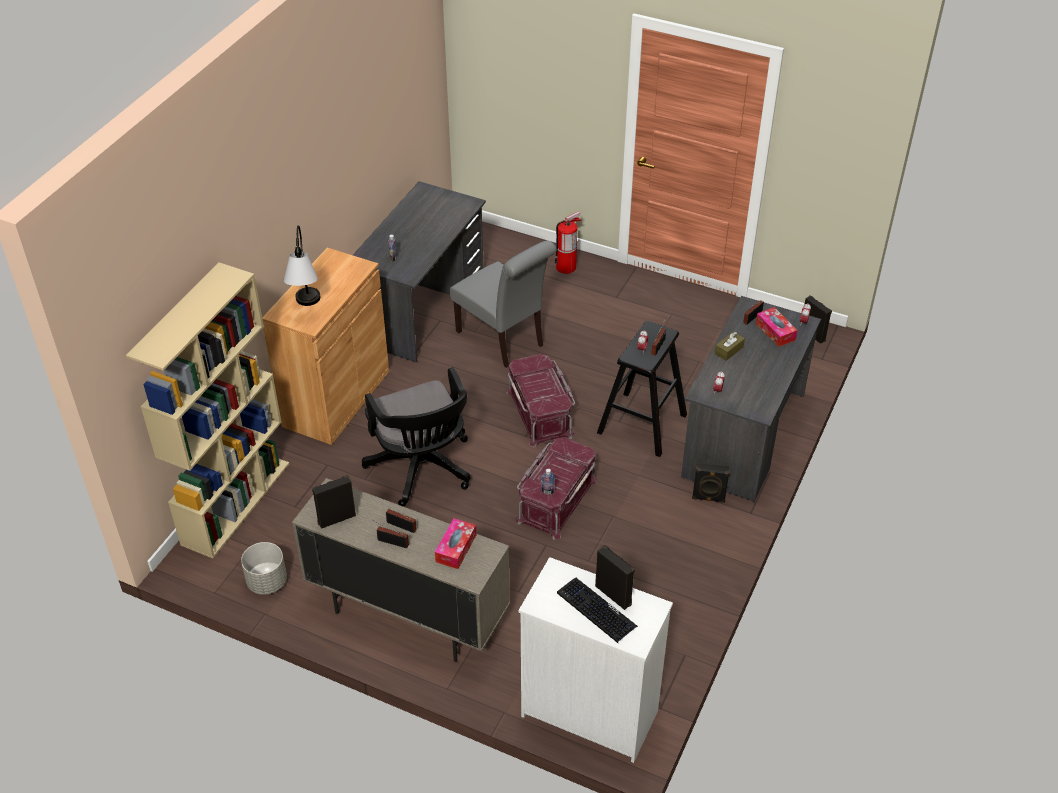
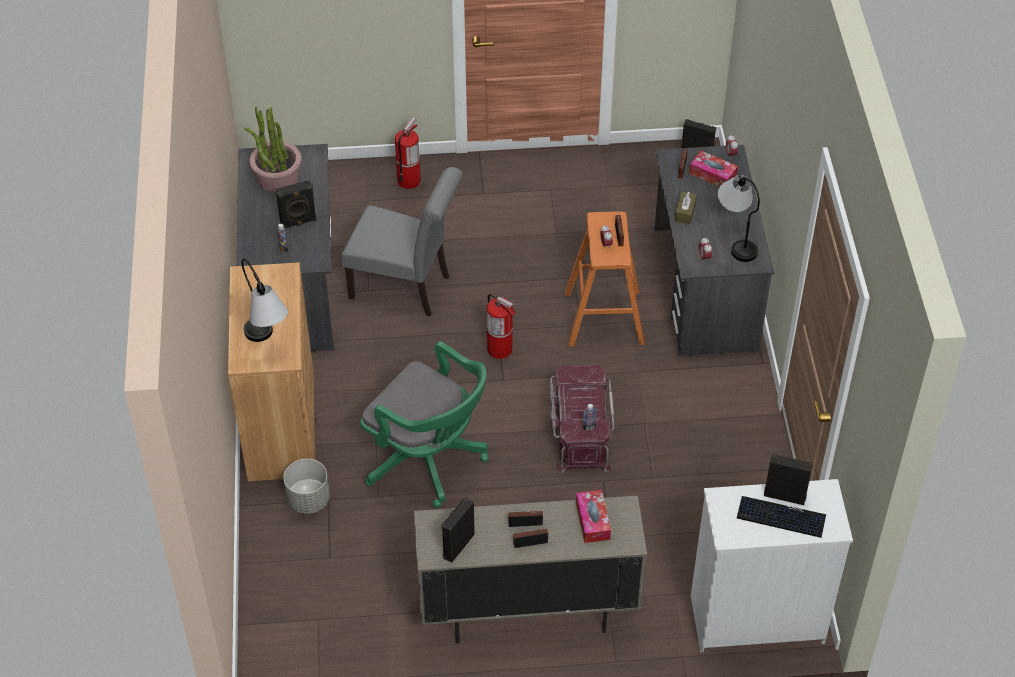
camera: 30 degrees left, 5 degrees up
(236, 502) = (265, 582): beige bookcase -> none
(266, 582) = (363, 646): grey planter -> grey planter (308, 500)
(422, 470) = (429, 460): black office chair -> green office chair
(430, 209) = (277, 177): none -> potted plant
(541, 413) = (500, 349): red storage box -> fire extinguisher
(642, 423) = (604, 318): black stool -> orange stool
(708, 498) = (716, 366): black speaker -> black speaker (298, 223)
(756, 387) = (736, 239): none -> table lamp

